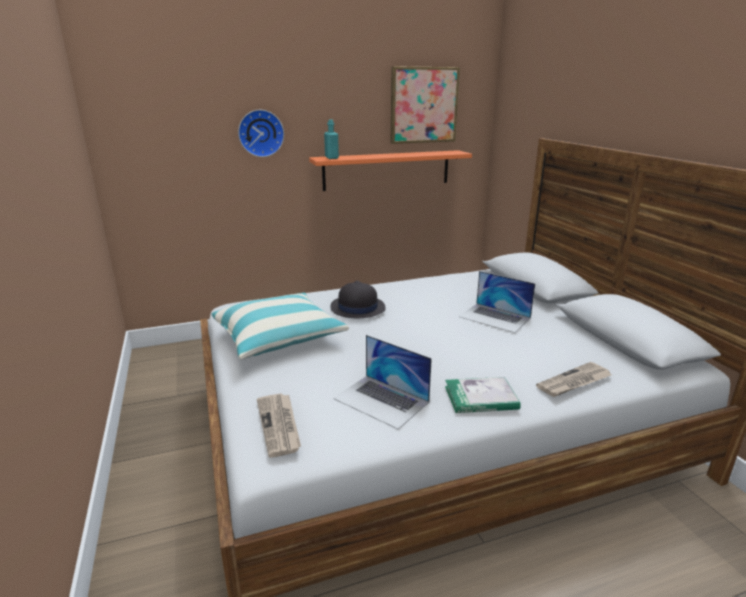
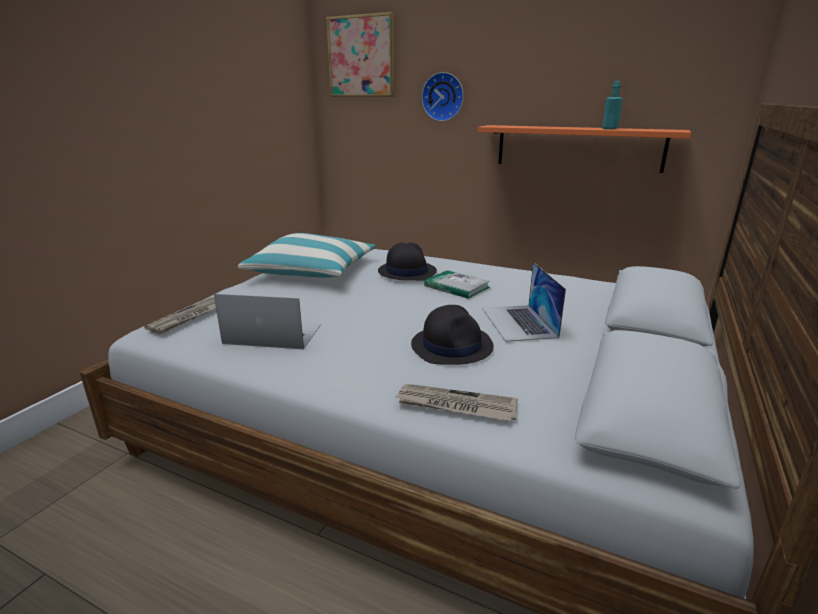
camera: 45 degrees right, 0 degrees up
(331, 158) = (503, 126): turquoise bottle -> turquoise bottle (610, 128)
(381, 400) = (273, 334): laptop -> laptop turned 105 degrees clockwise
(423, 105) = (640, 66): picture -> picture (362, 57)
(481, 398) = (339, 369): book -> book (456, 287)
(497, 349) = (452, 345): none -> black hat

